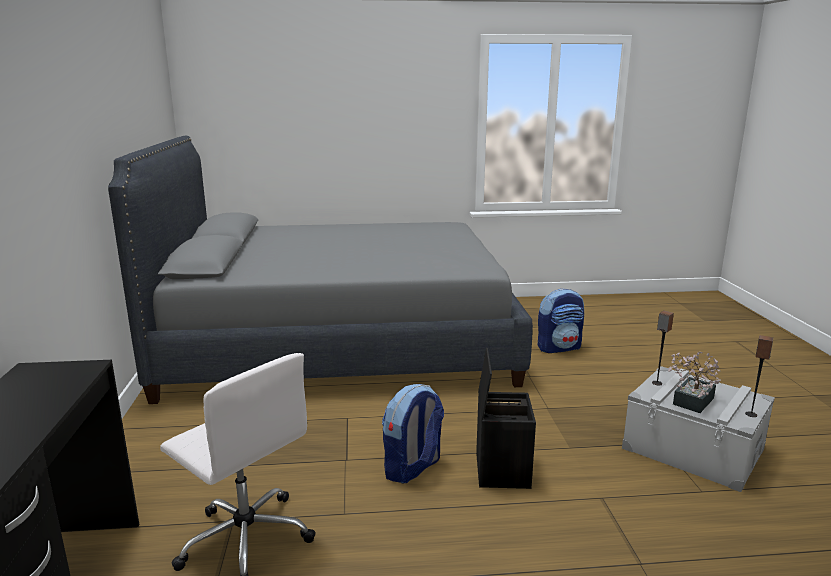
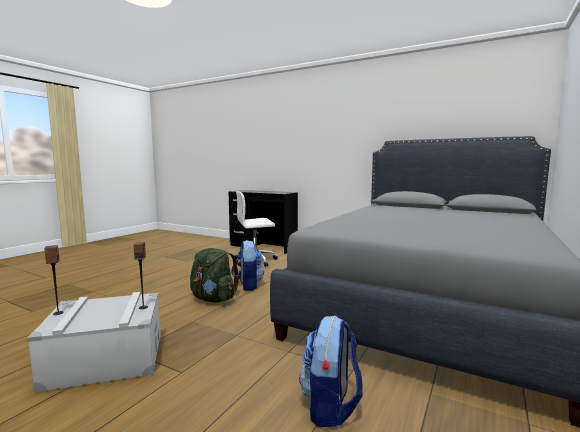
camera: 125 degrees right, 10 degrees down
(501, 469) = (213, 299): black storage box -> green backpack
(690, 403) = (110, 303): potted plant -> none

